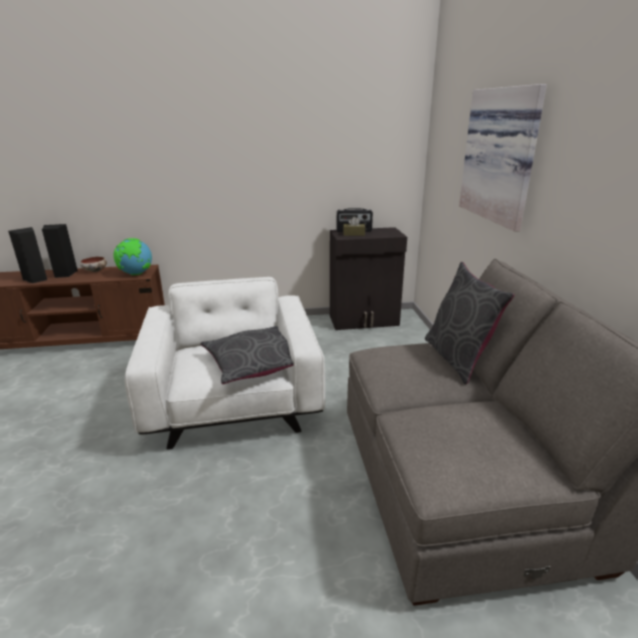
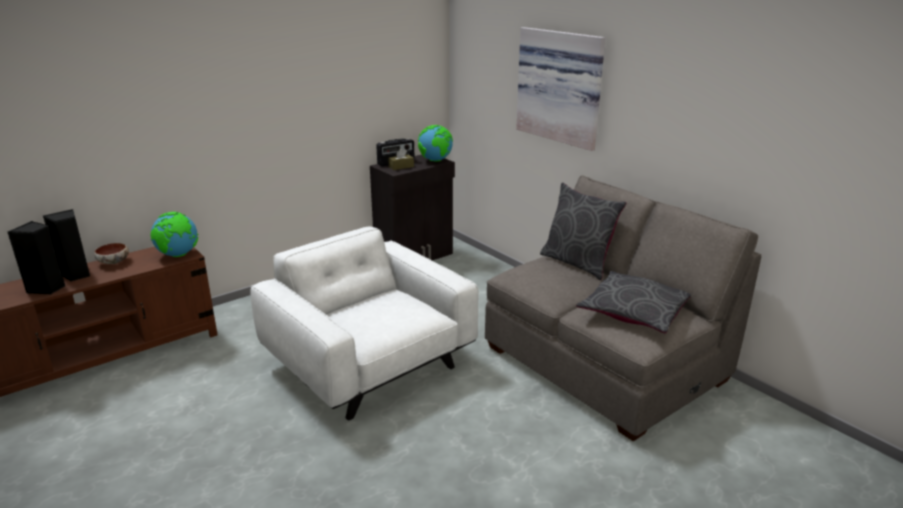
camera: 30 degrees left, 0 degrees up
(253, 363) = (408, 312): grey pillow -> grey pillow (634, 312)
(391, 233) = (436, 160): none -> globe

